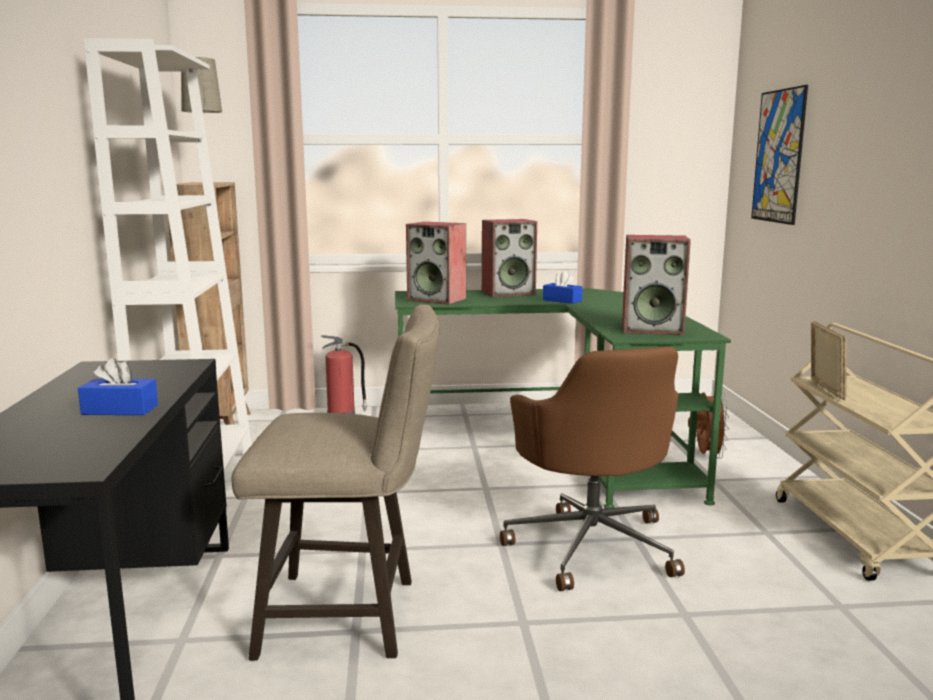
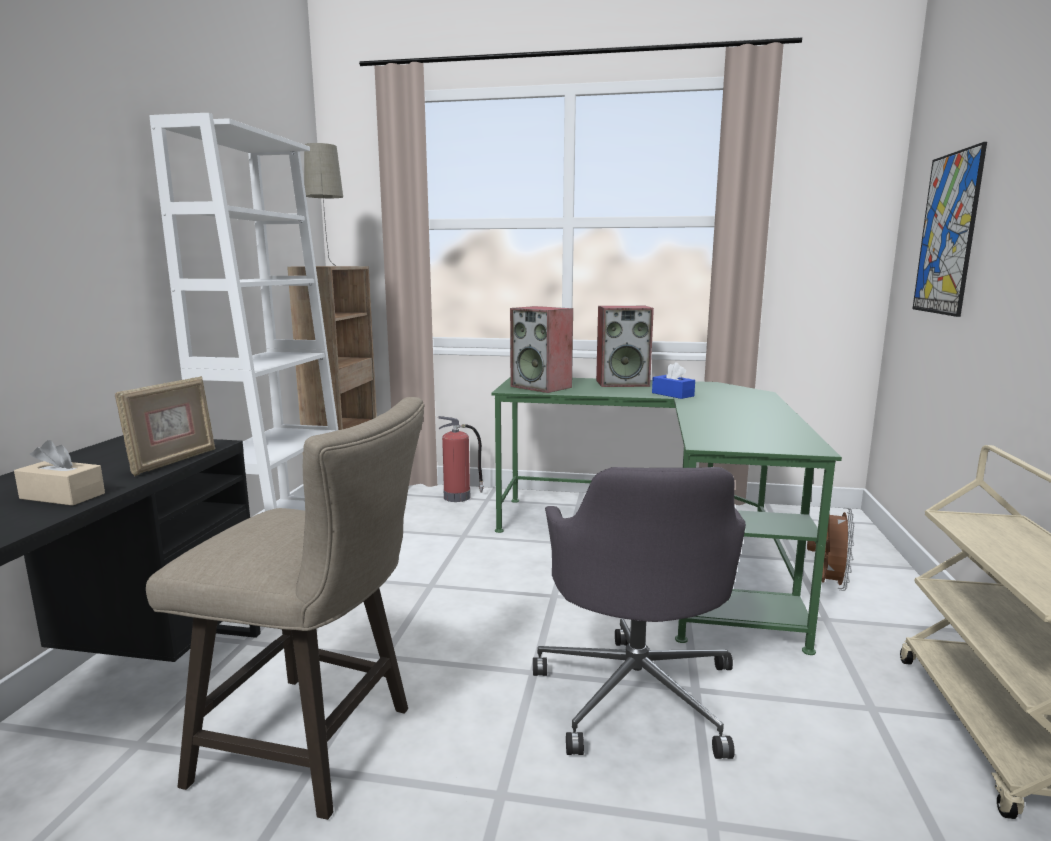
camera: 15 degrees right, 0 degrees up
(120, 410) = (62, 496): blue tissue box -> beige tissue box
(592, 545) = (637, 692): brown office chair -> grey office chair
(653, 329) = (749, 436): speaker -> none
(824, 389) = (966, 533): picture frame -> picture frame (173, 461)

